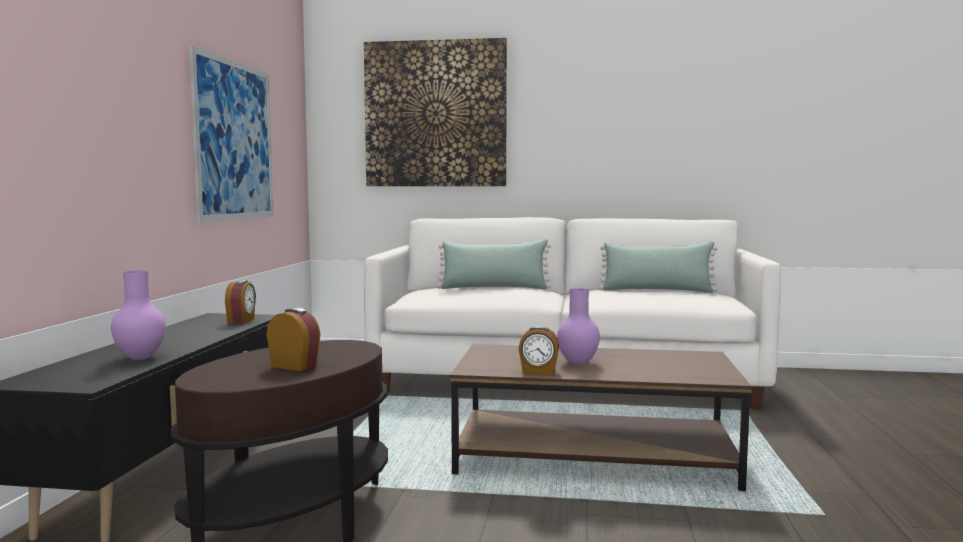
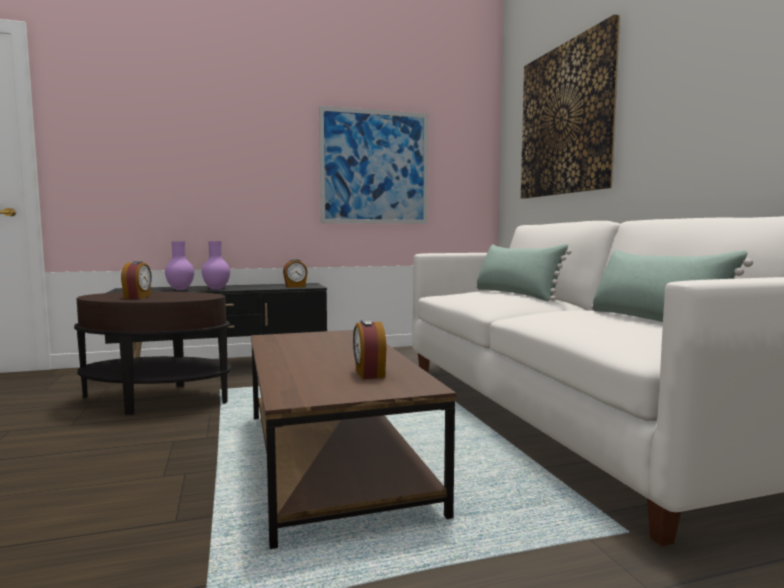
camera: 65 degrees right, 0 degrees up
(538, 372) = (270, 348): alarm clock -> alarm clock (369, 374)
(578, 363) = (320, 353): purple vase -> purple vase (217, 289)

